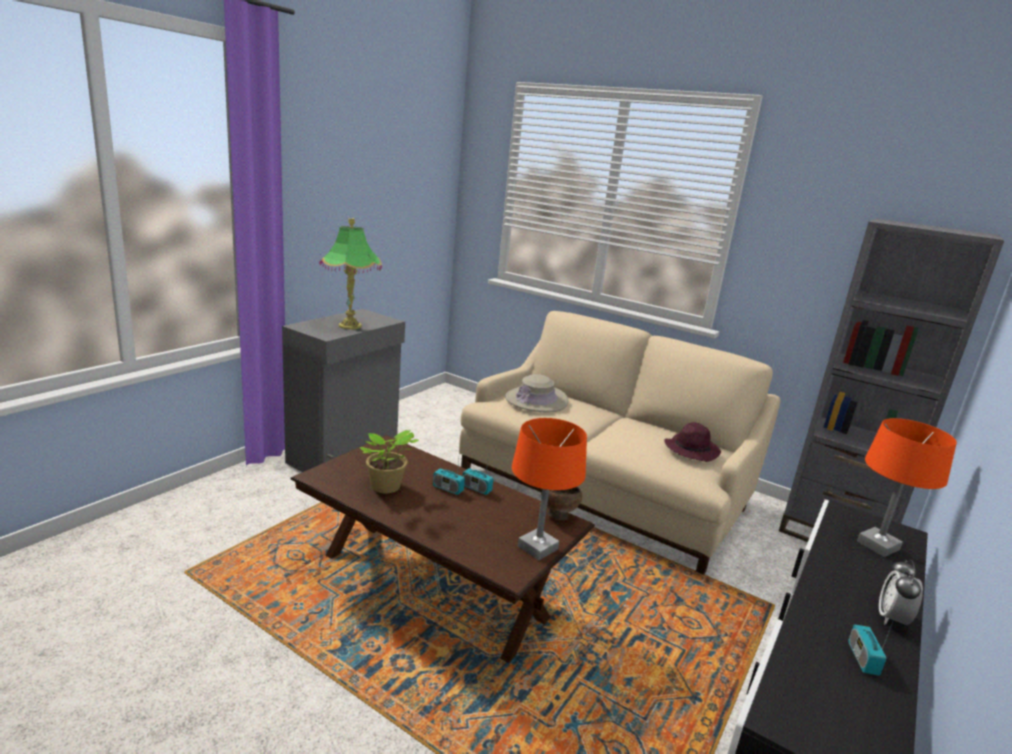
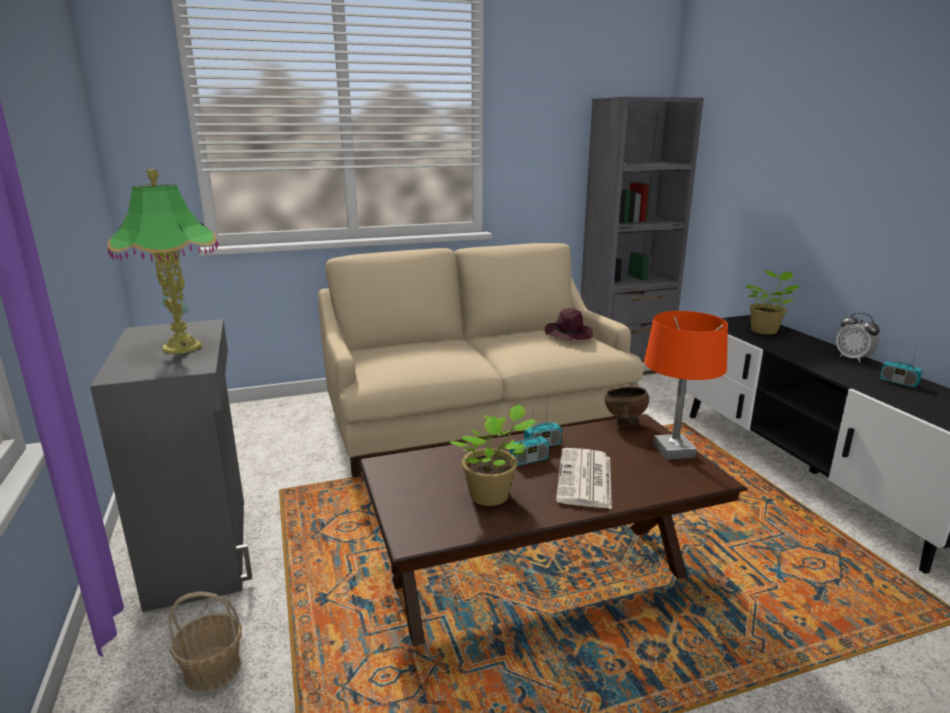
camera: 50 degrees left, 0 degrees up
(262, 500) = (213, 670): none -> basket
(445, 517) = (585, 479): none -> newspaper
(536, 400) = (402, 355): beige hat -> none
(877, 545) = (765, 330): orange table lamp -> potted plant

